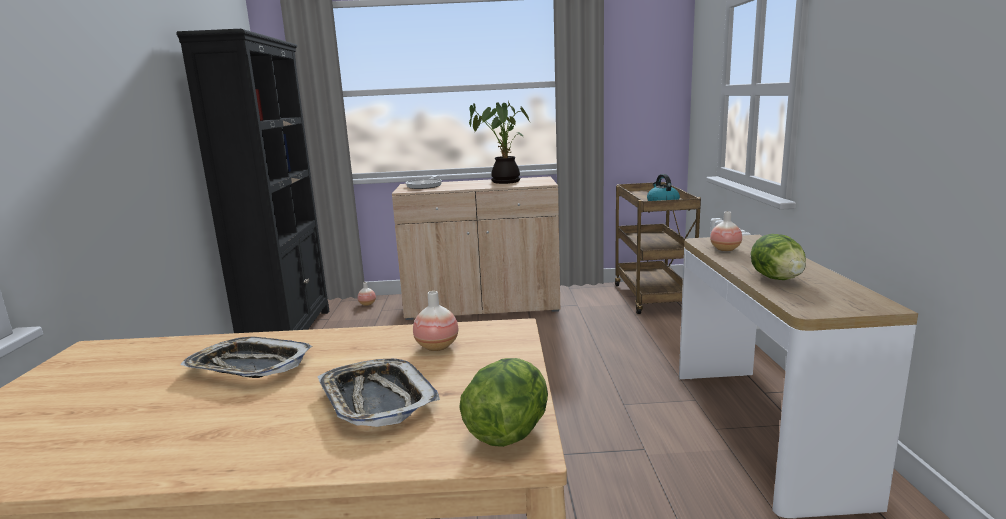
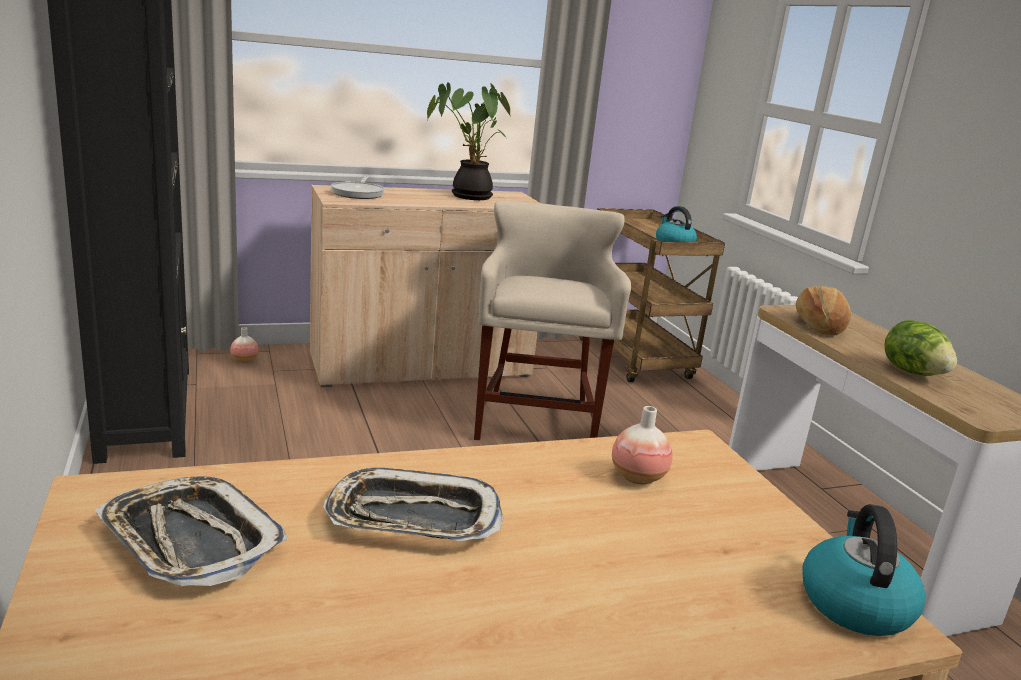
camera: 20 degrees left, 5 degrees up
(376, 399) = (651, 565): tray -> tray (190, 540)
(508, 432) = (854, 603): lettuce -> kettle
(545, 340) = (536, 420): none -> beige stool
(725, 249) = (819, 325): vase -> bread

